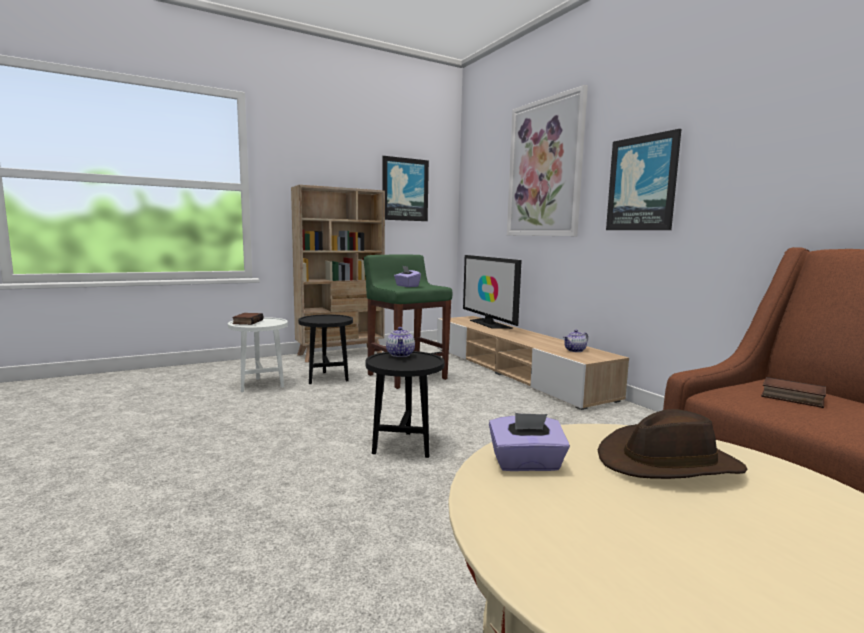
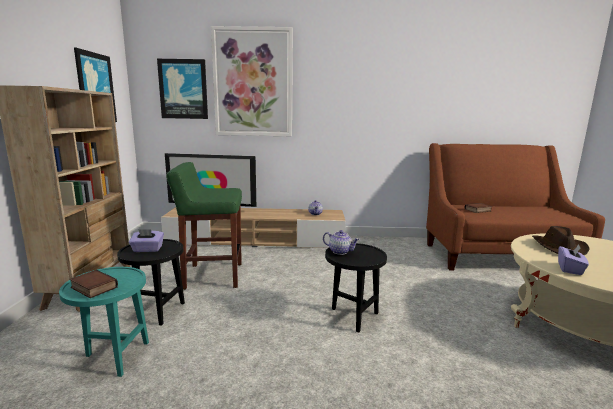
camera: 60 degrees left, 5 degrees up
(260, 384) = (114, 357): white side table -> turquoise side table
(407, 286) = (217, 194): purple tissue box -> purple tissue box (147, 249)
(642, 183) = (342, 104): picture -> picture (183, 89)

